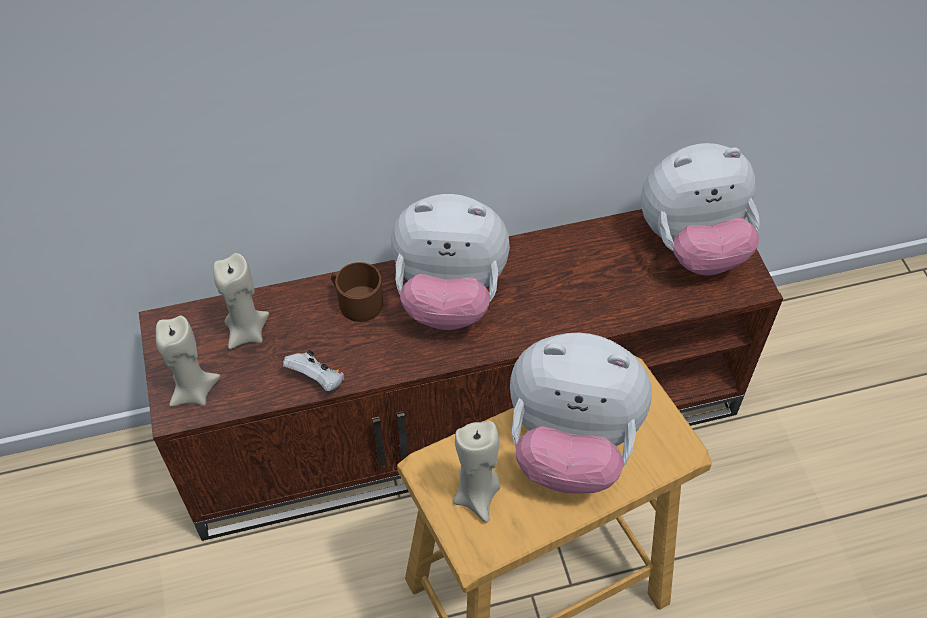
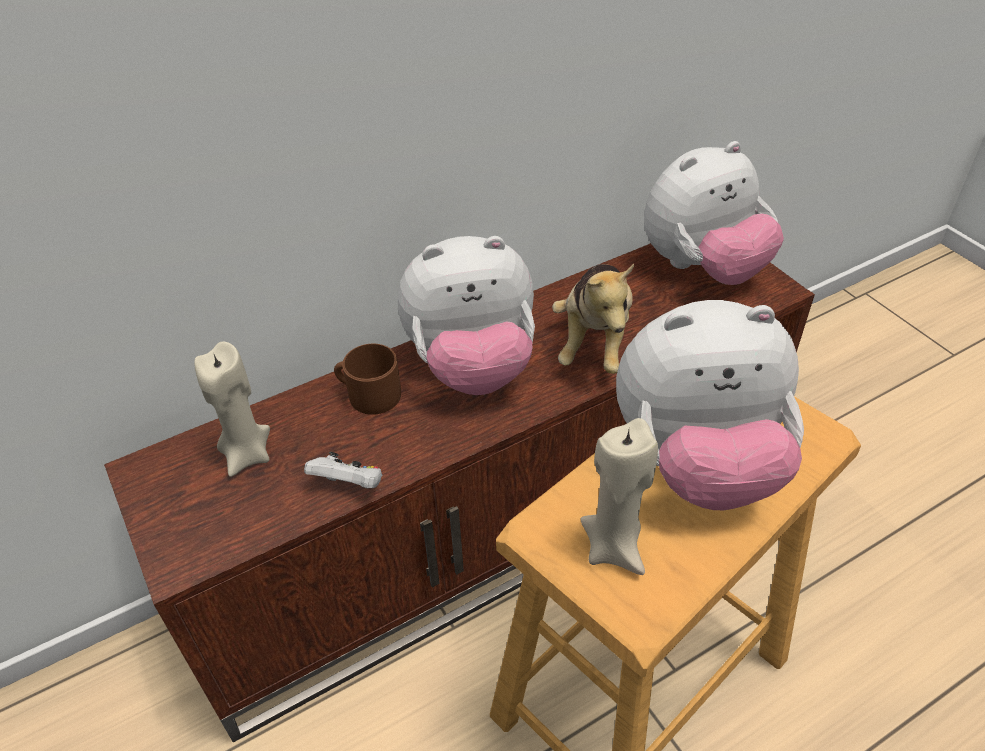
camera: 15 degrees left, 10 degrees down
(194, 391) = (196, 535): beige candle -> none
(562, 297) = (594, 341): none -> plush toy

